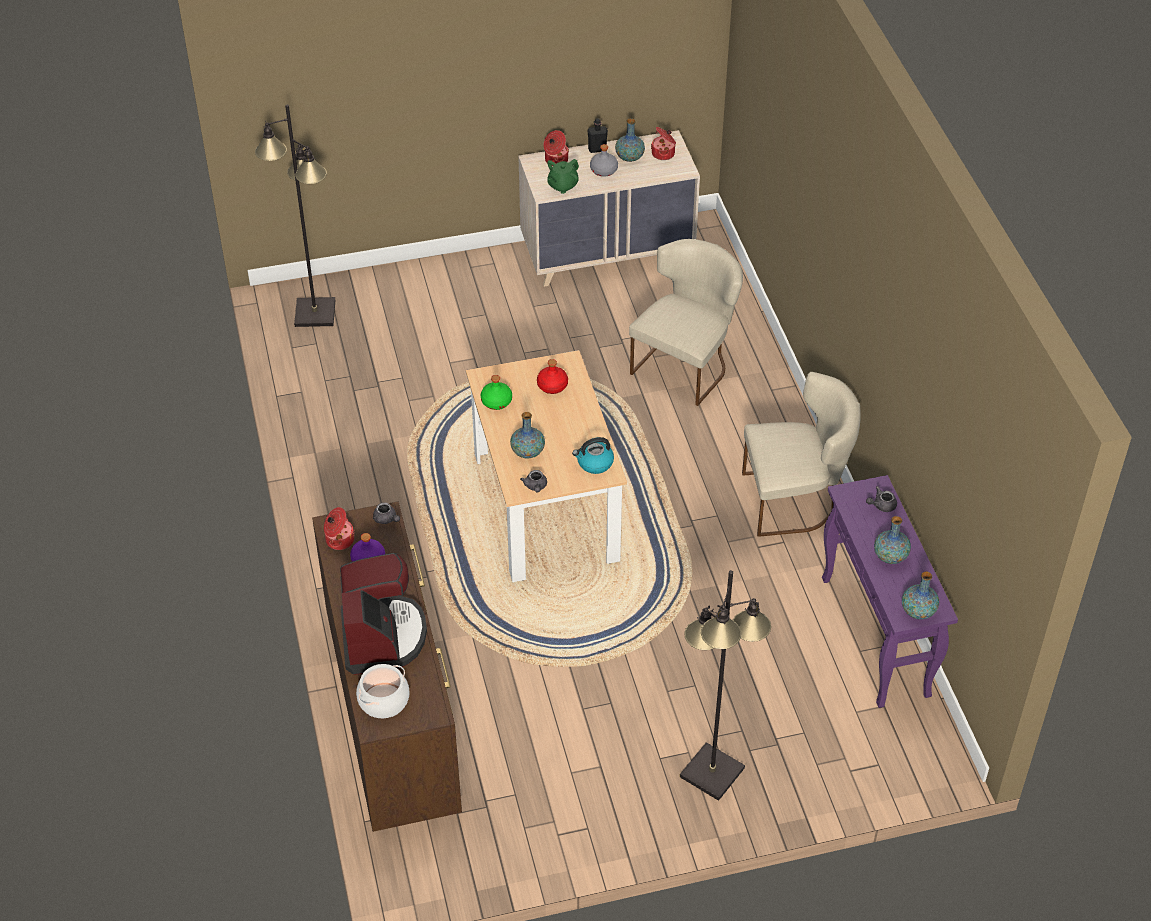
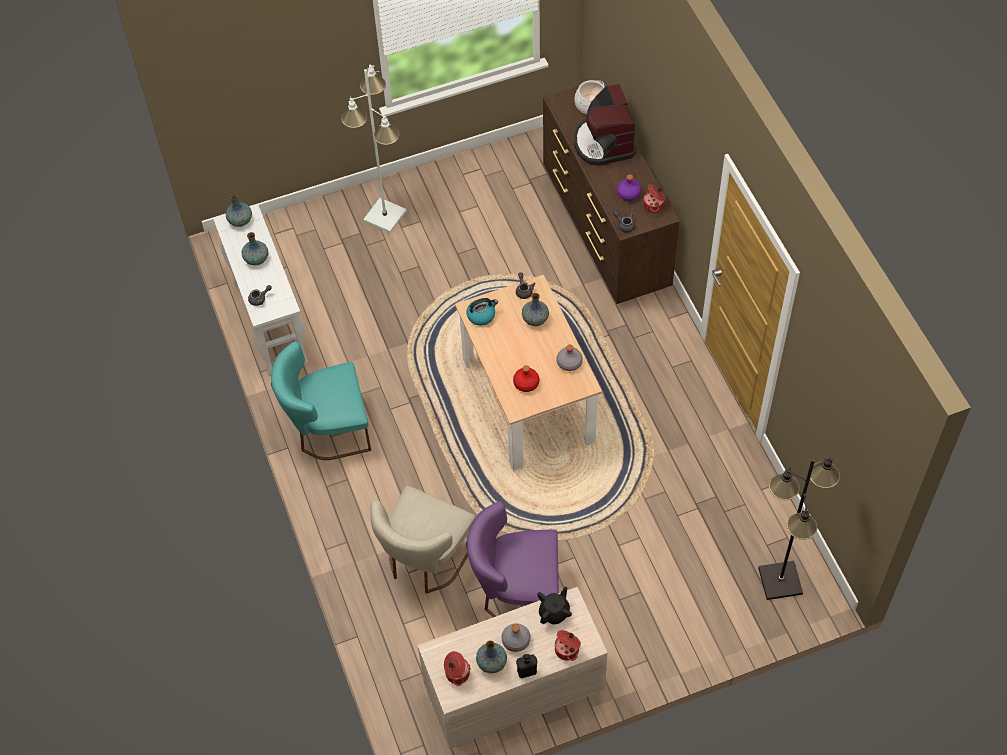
camera: 175 degrees right, 10 degrees up
(497, 401) = (569, 362): green bottle -> grey bottle
(562, 186) = (554, 612): green teapot -> black teapot
(592, 330) = (516, 592): none -> purple chair
(711, 772) = (385, 216): black floor lamp -> white floor lamp
(794, 500) = (327, 430): beige chair -> turquoise chair
(876, 638) = (269, 321): purple console table -> white console table

